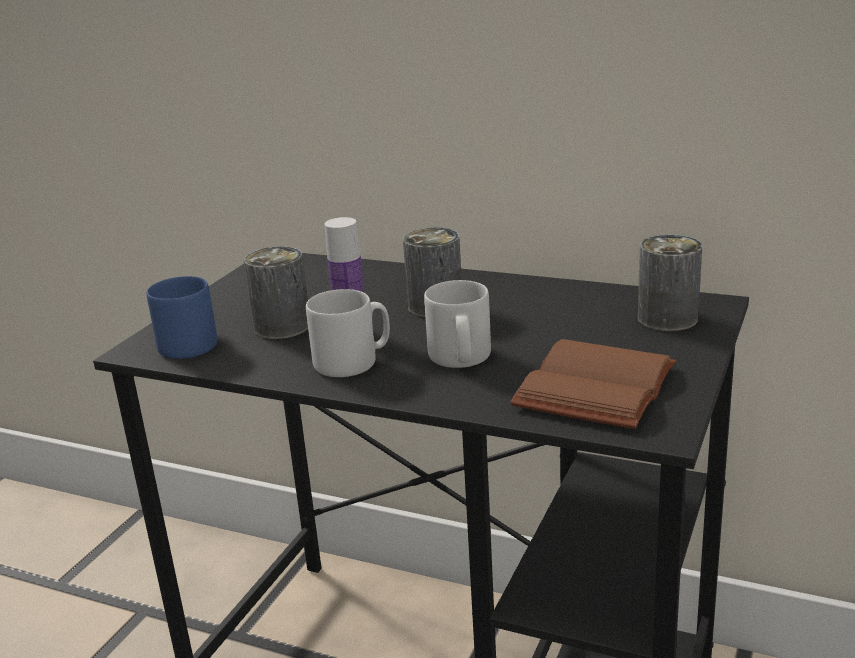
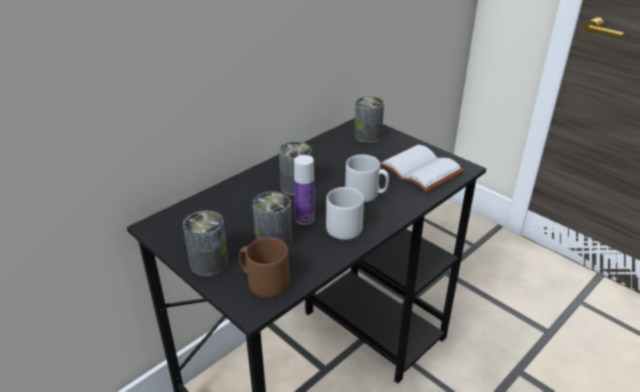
camera: 70 degrees left, 10 degrees up
(190, 343) = (264, 282): blue mug -> brown mug
(216, 304) = (209, 262): none -> can
(592, 386) = (417, 170): brown book -> white book

